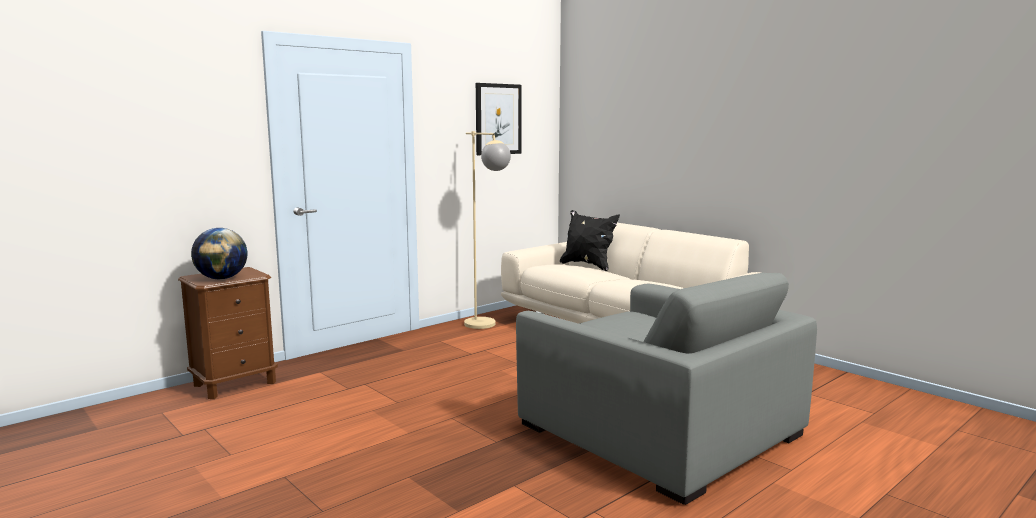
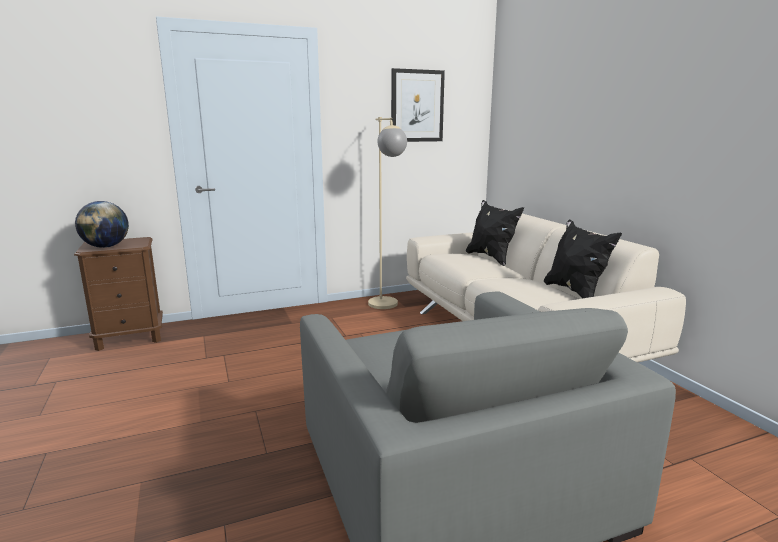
camera: 20 degrees right, 5 degrees up
(685, 285) = (575, 293): none -> black pillow

